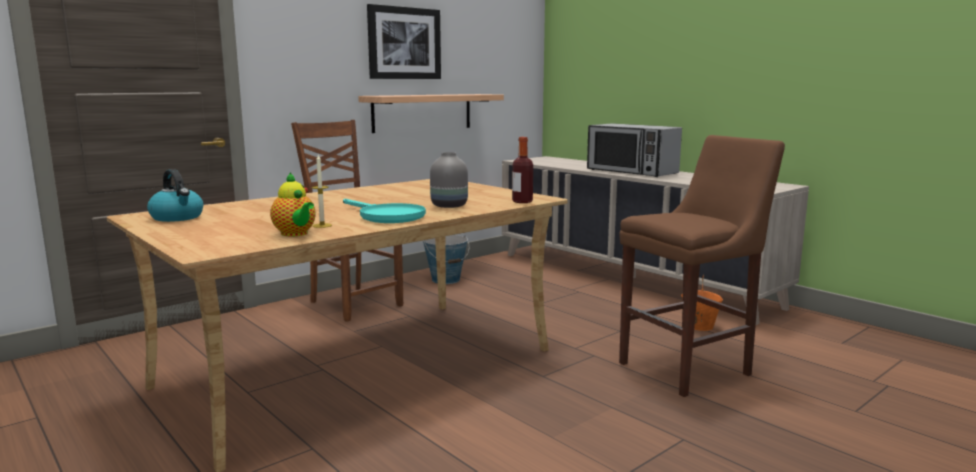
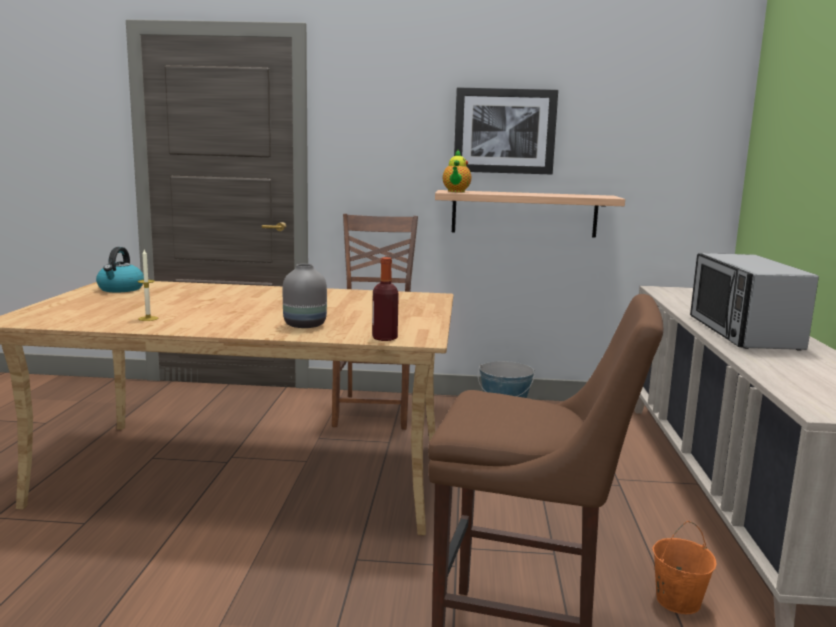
camera: 45 degrees right, 0 degrees up
(295, 234) = (104, 321): teapot -> teapot (456, 191)
(386, 216) = (219, 322): turquoise frying pan -> none

